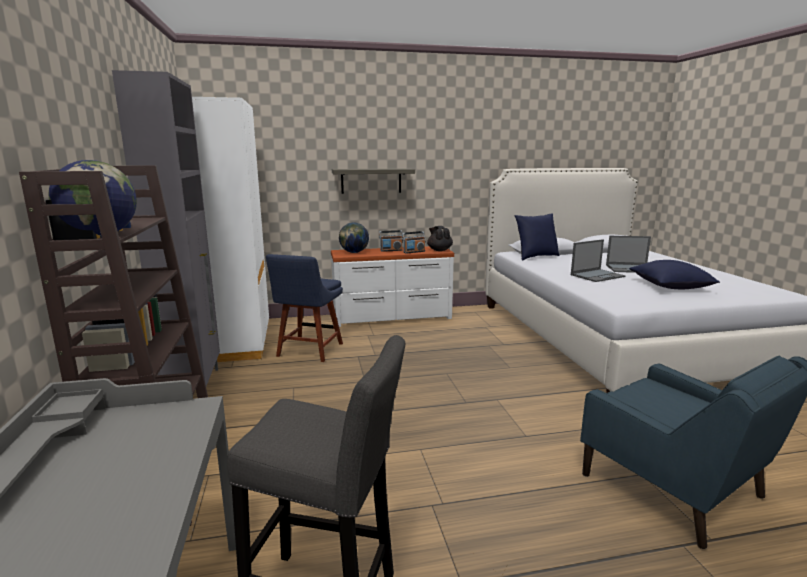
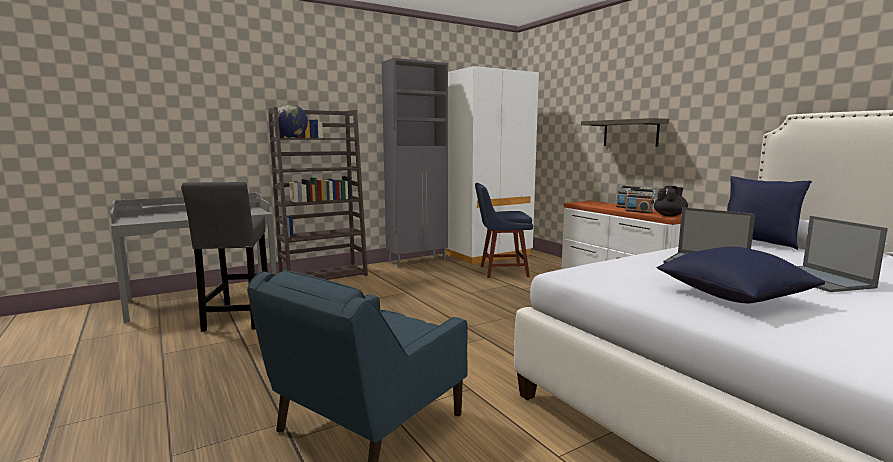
camera: 70 degrees right, 5 degrees down
(354, 252) = (593, 203): globe -> none

